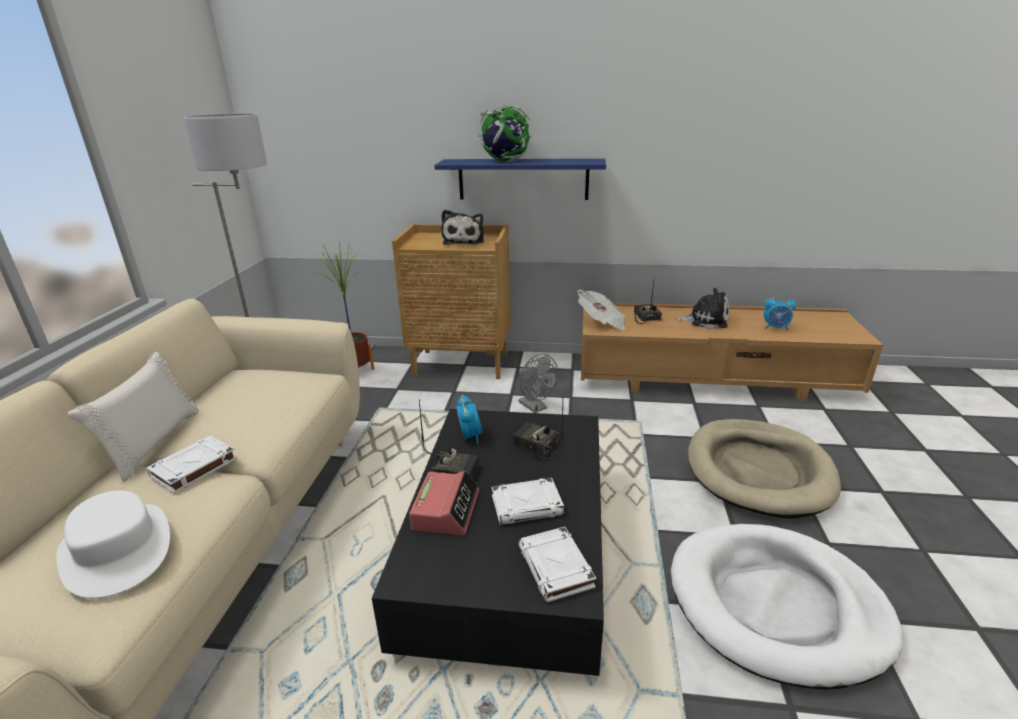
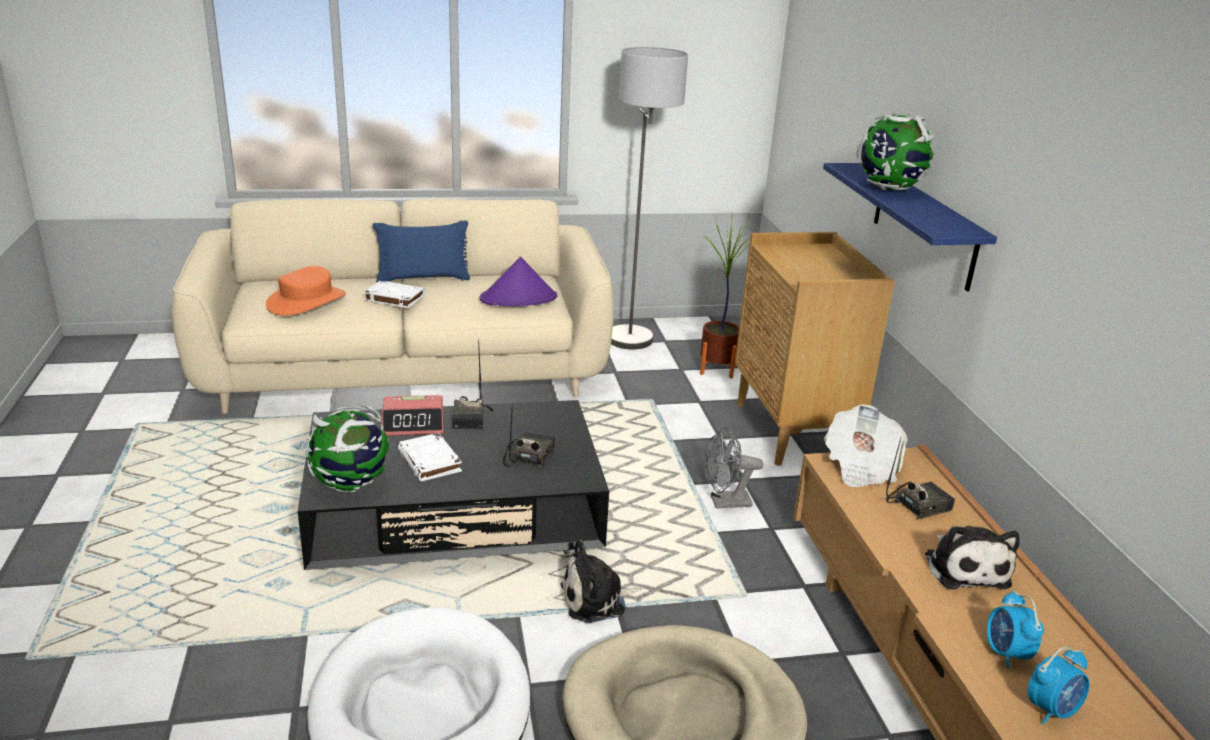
camera: 70 degrees right, 0 degrees up
(118, 549) = (307, 301): white hat -> orange hat
(153, 443) = (423, 279): white pillow -> blue pillow
(286, 386) = (519, 298): none -> purple hat
(464, 241) = (820, 271): plush toy -> plush toy (597, 599)
(470, 436) = (531, 418): alarm clock -> alarm clock (1051, 710)
(536, 407) = (724, 503): grey fan -> grey fan turned 45 degrees clockwise
(556, 568) = (351, 484): white book -> globe

